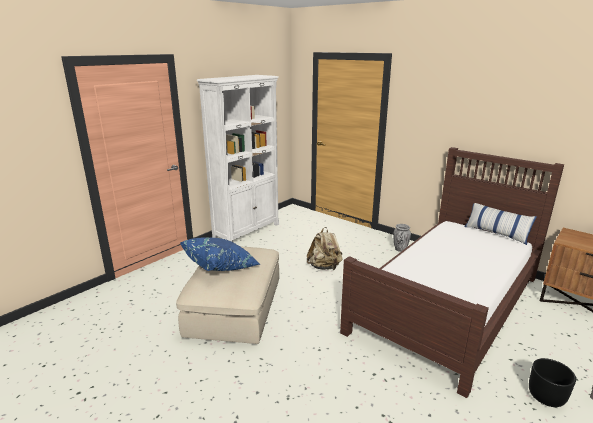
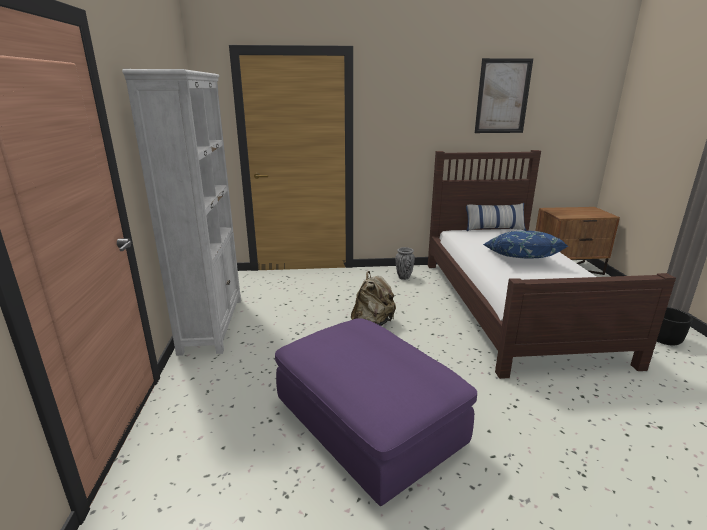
camera: 45 degrees left, 0 degrees up
(221, 266) = (359, 364): blue pillow -> blue pillow (520, 258)
(234, 308) = (366, 423): beige ottoman -> purple ottoman
(526, 104) = (502, 96): none -> picture

